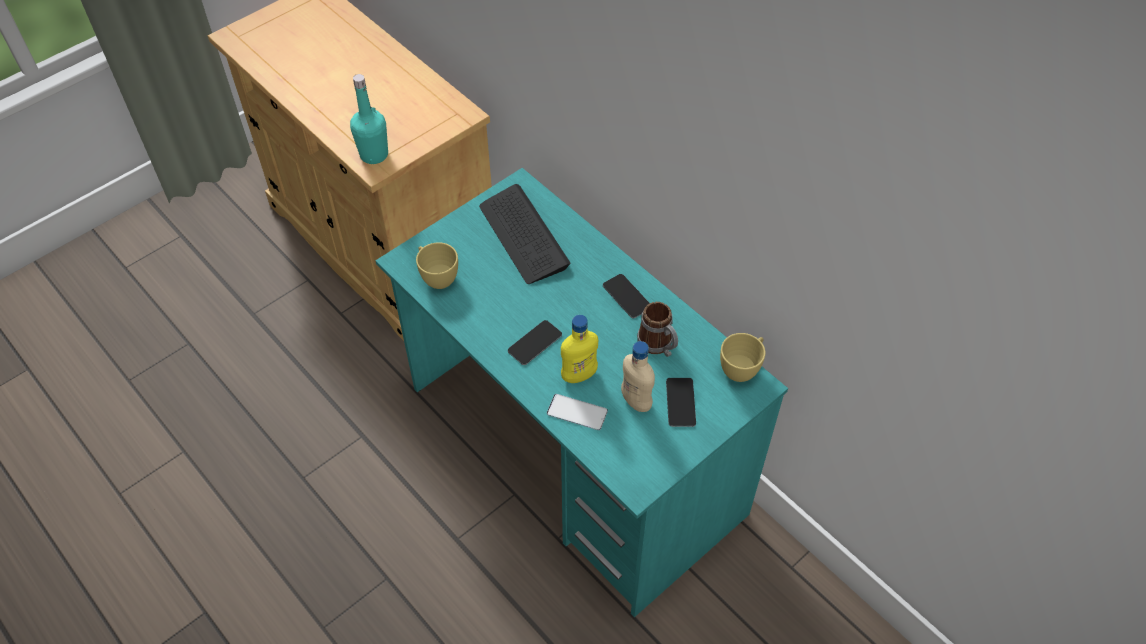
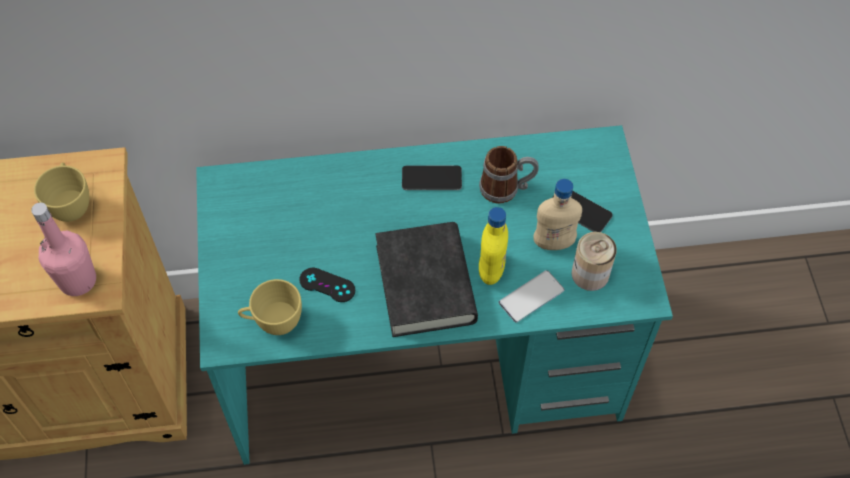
camera: 55 degrees left, 5 degrees up
(374, 155) = (78, 280): turquoise bottle -> pink bottle
(488, 288) = (327, 285): none -> black game controller
(523, 236) = (286, 217): keyboard -> none
(535, 343) = (425, 284): phone -> black book
(628, 439) = (590, 274): none -> can
(742, 368) = (578, 143): yellow cup -> yellow cup (71, 204)

